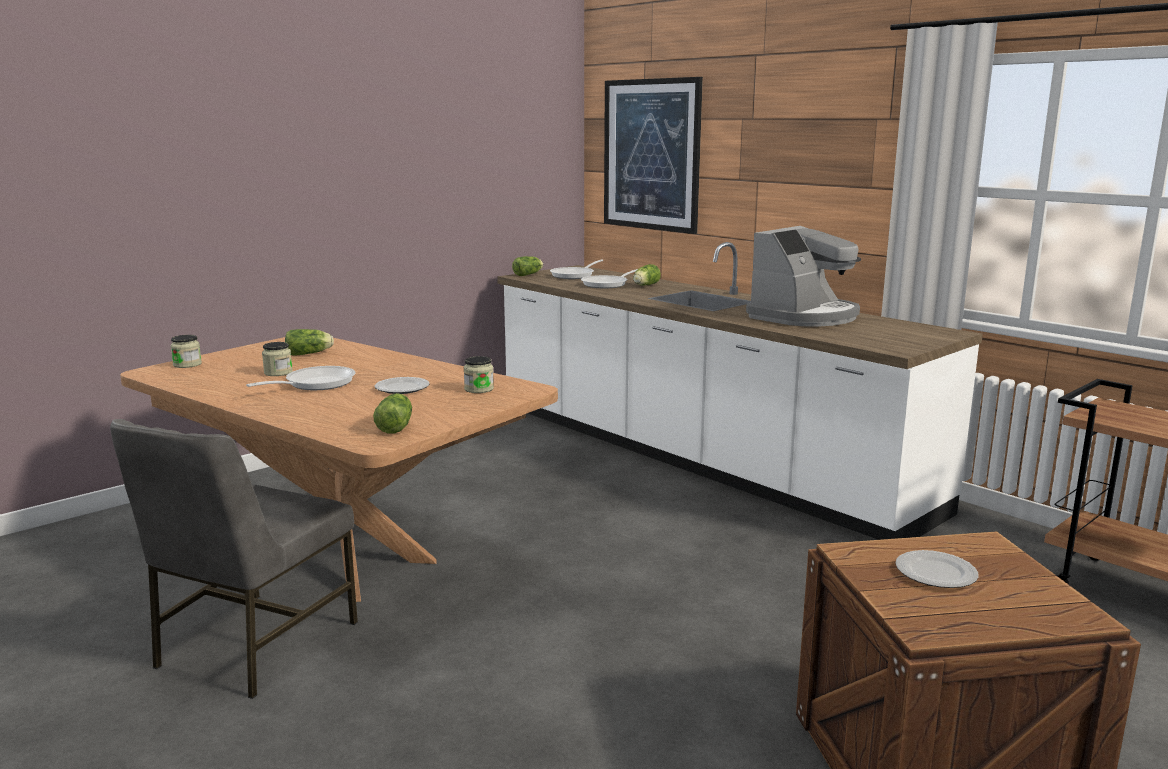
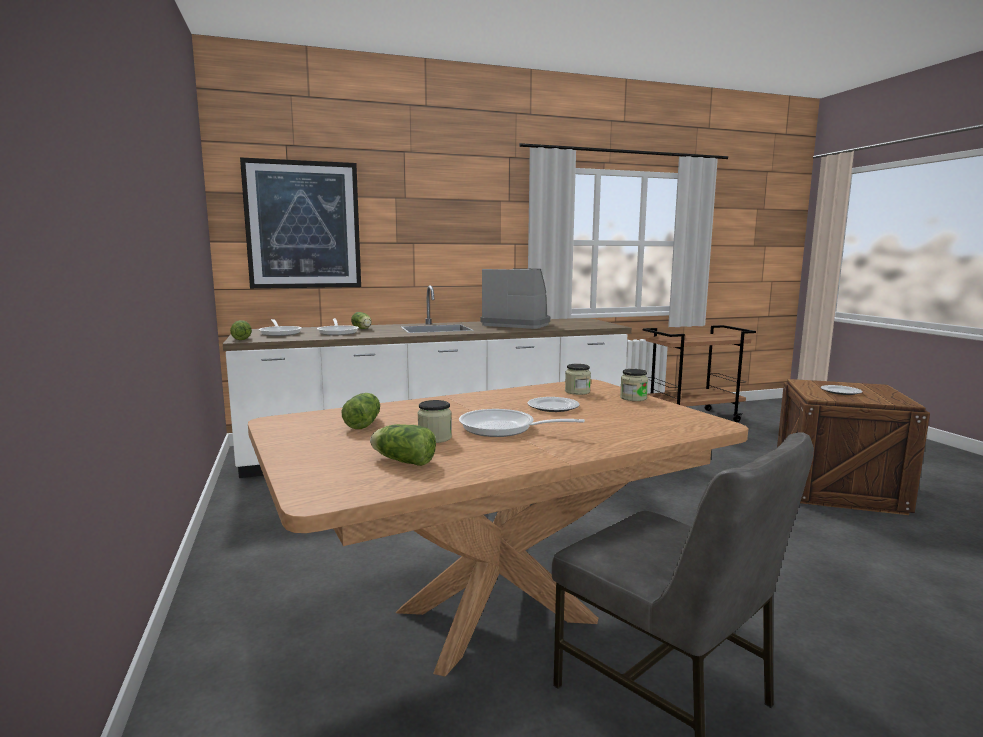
camera: 65 degrees left, 5 degrees down
(187, 364) = (316, 475): jar -> jar (633, 398)
(314, 384) = (503, 429): frying pan -> frying pan turned 45 degrees counterclockwise
(396, 426) = (671, 416): lettuce -> lettuce (402, 460)
(804, 316) = (517, 324): coffee machine -> coffee machine turned 45 degrees counterclockwise

